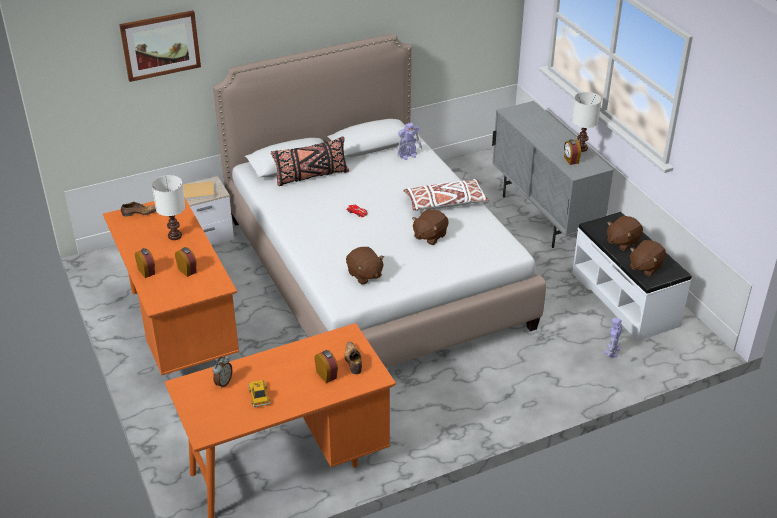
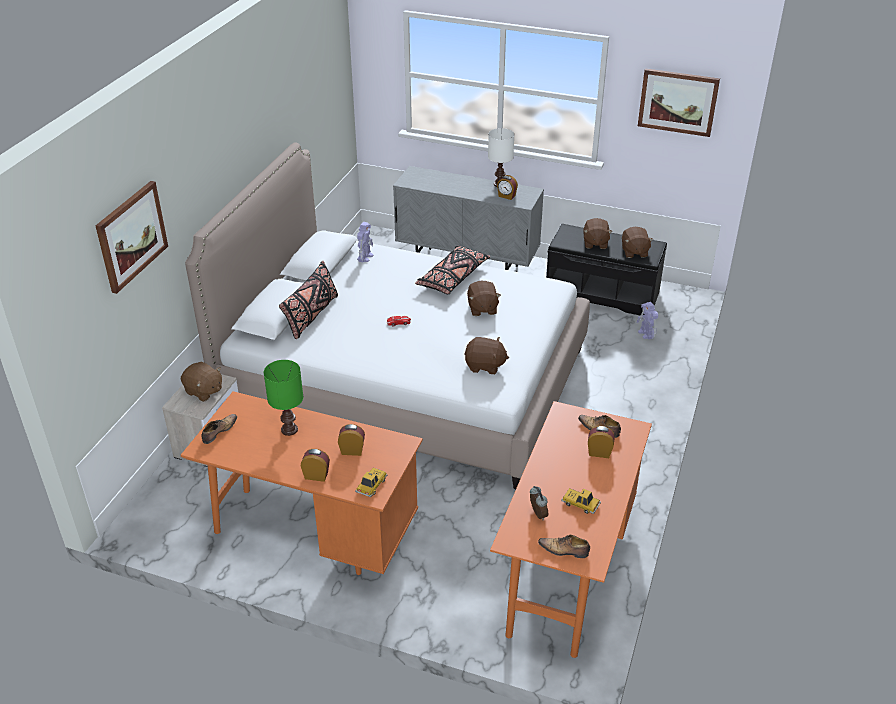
camera: 45 degrees left, 0 degrees up
(164, 298) = (371, 485): none -> toy car
(174, 236) = (289, 430): white table lamp -> green table lamp
(200, 192) = (204, 391): beige book -> brown plush toy
(202, 415) = (564, 550): none -> shoe
(445, 203) = (453, 278): white pillow -> black pillow
(625, 298) = (602, 293): white bench -> black bench
(733, 130) = (678, 102): none -> picture

